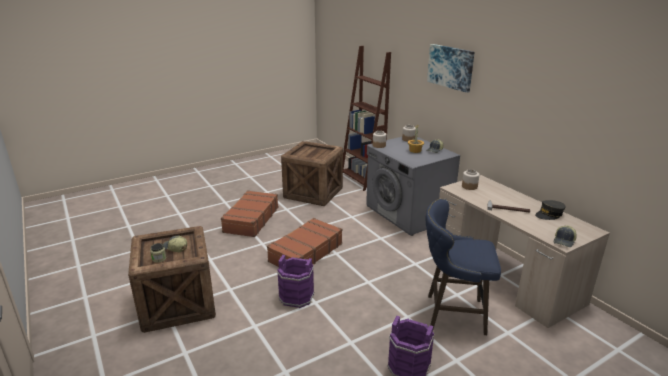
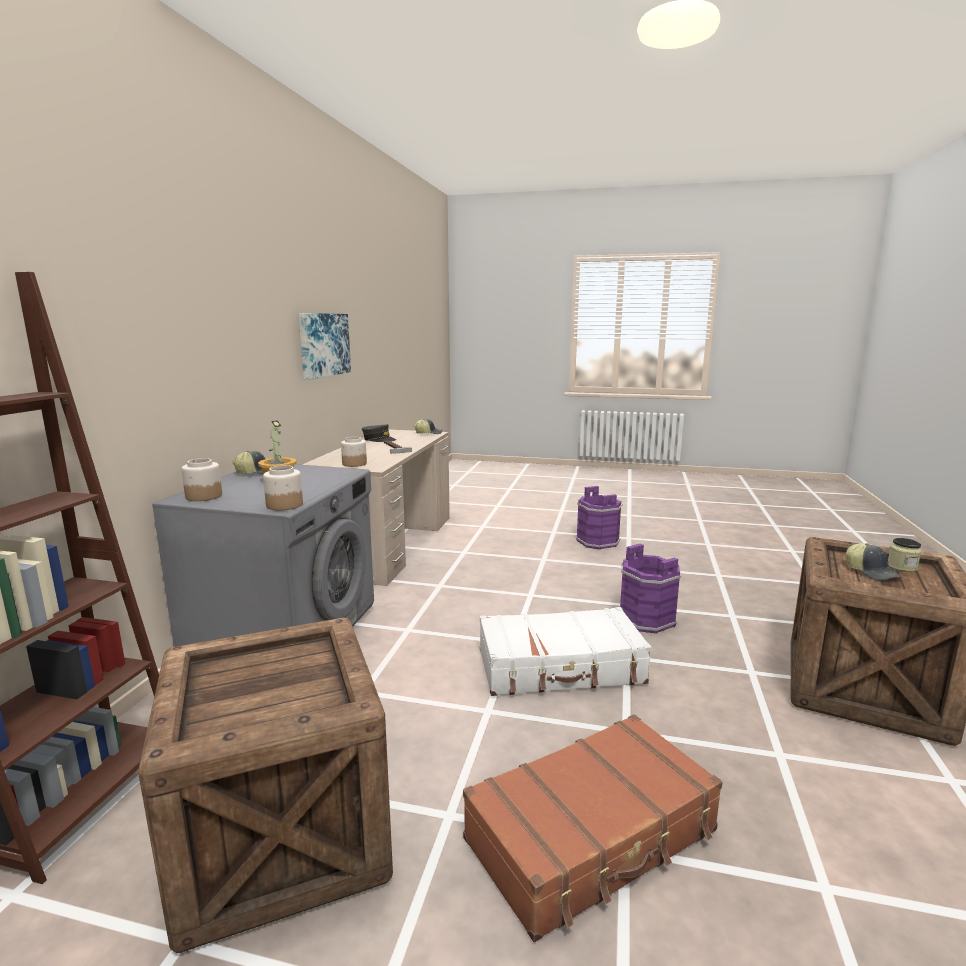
camera: 135 degrees left, 10 degrees down
(305, 253) = (560, 667): brown suitcase -> white suitcase
(450, 67) = (204, 293): picture -> picture (323, 344)
(452, 313) = (499, 546): blue stool -> none

